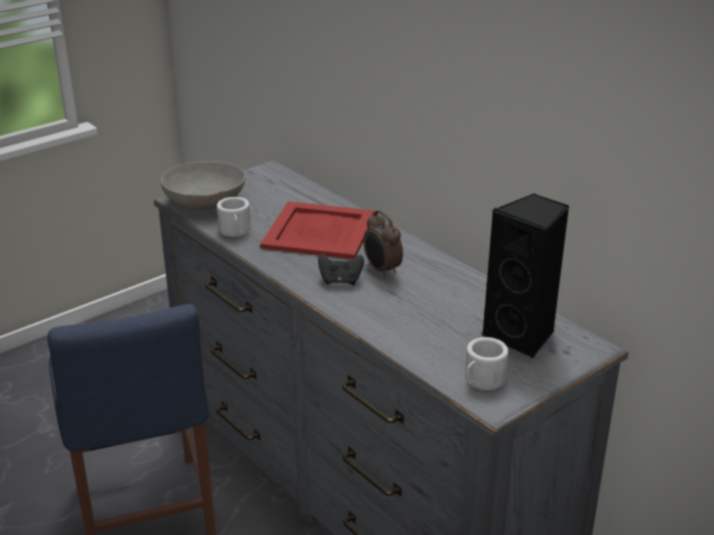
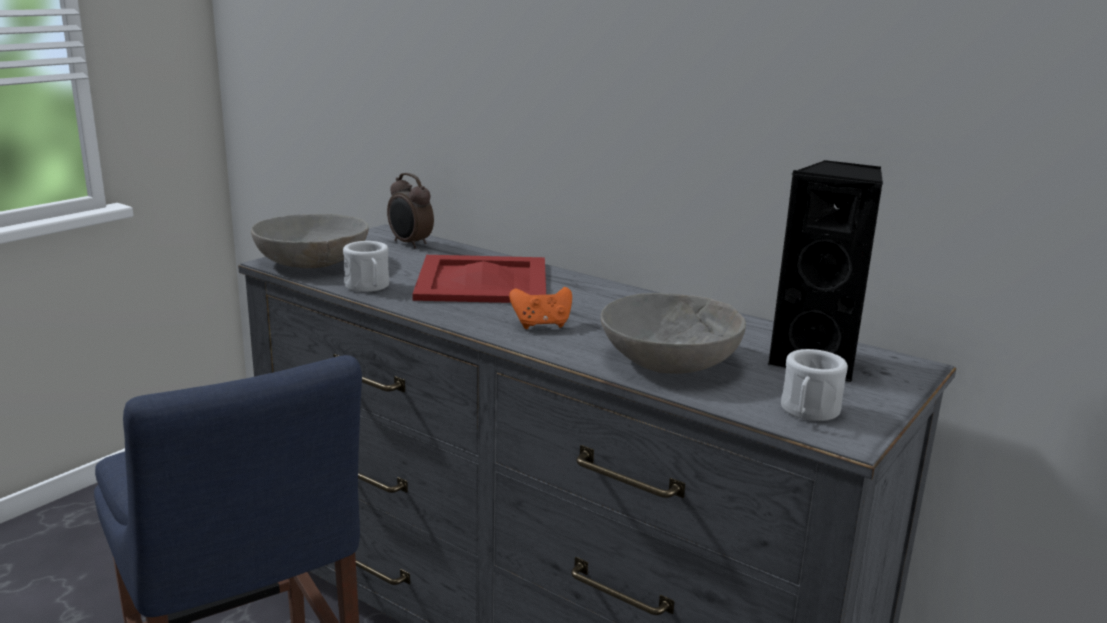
camera: 15 degrees left, 10 degrees down
(340, 281) = (541, 325): black game controller -> orange game controller
(381, 270) = (588, 311): alarm clock -> alarm clock (410, 244)
(413, 323) = (668, 359): none -> grey bowl

